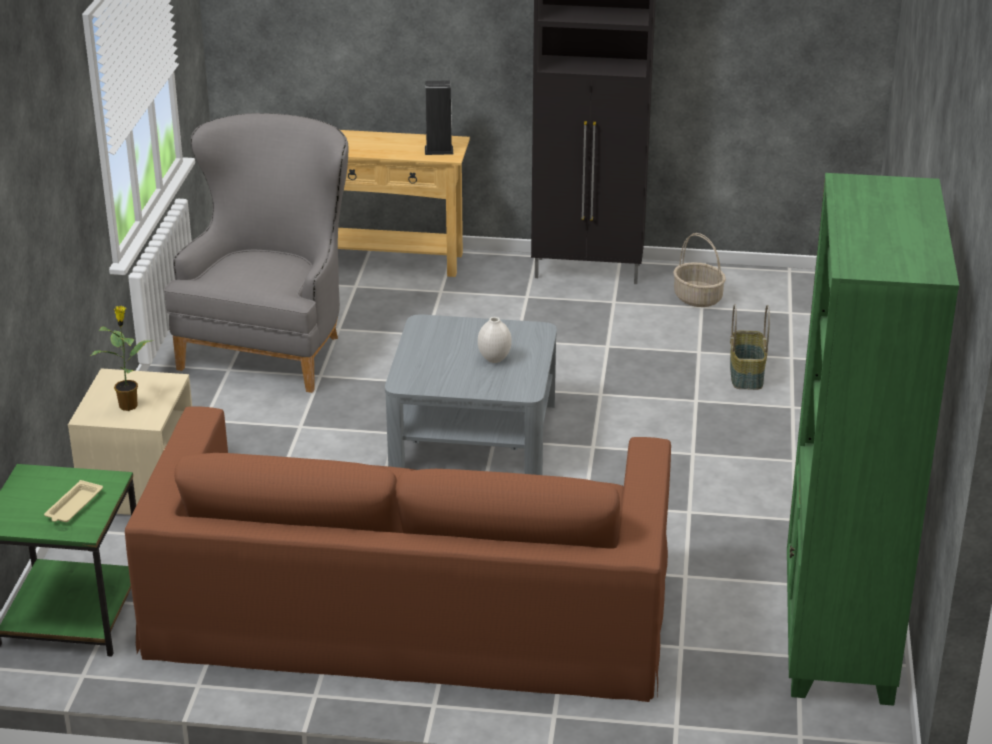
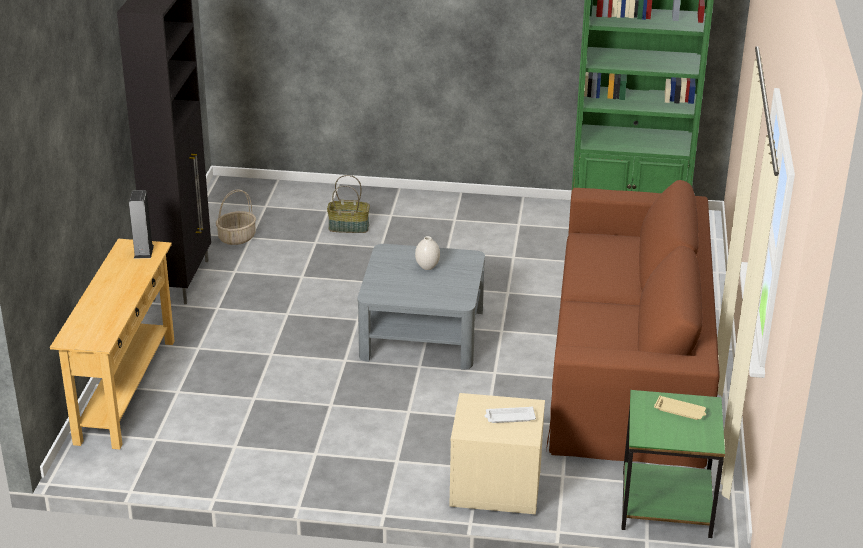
camera: 90 degrees left, 0 degrees up
(129, 405) = (509, 418): potted plant -> white tray
(272, 346) = (277, 431): grey armchair -> none

